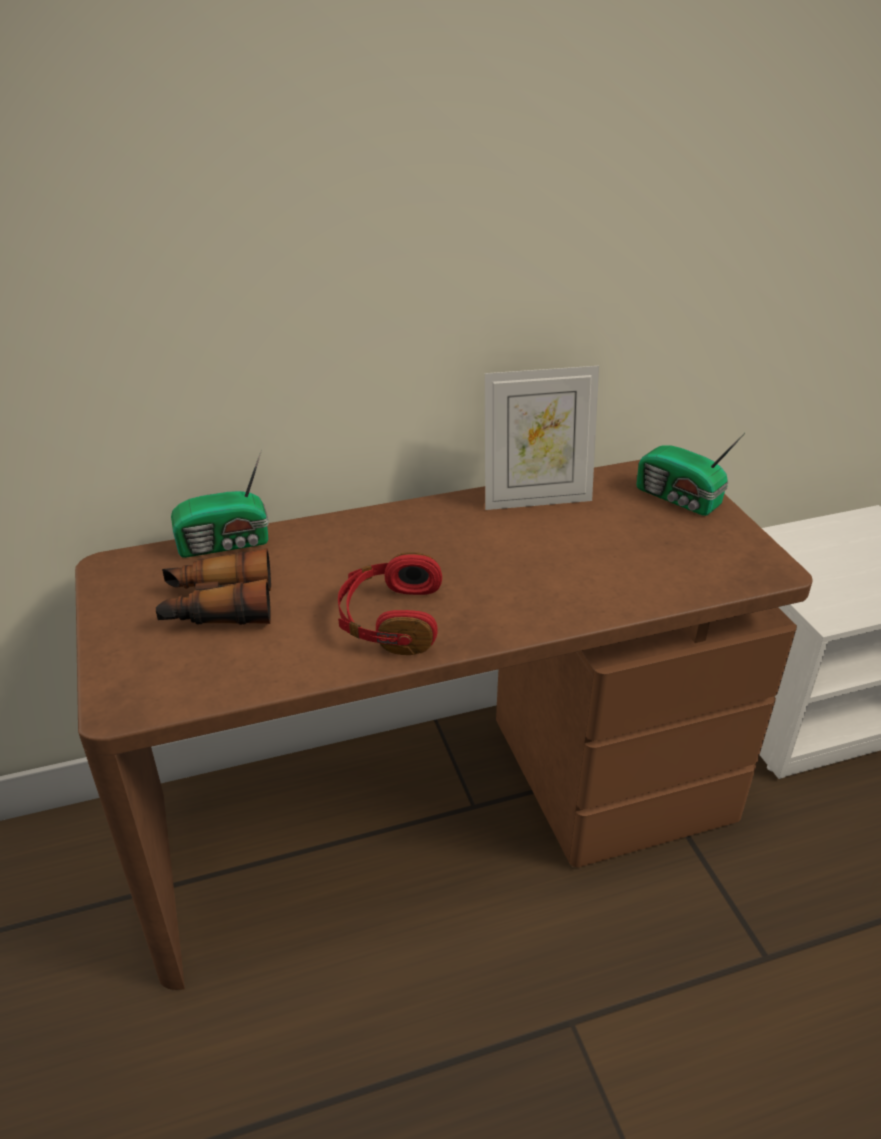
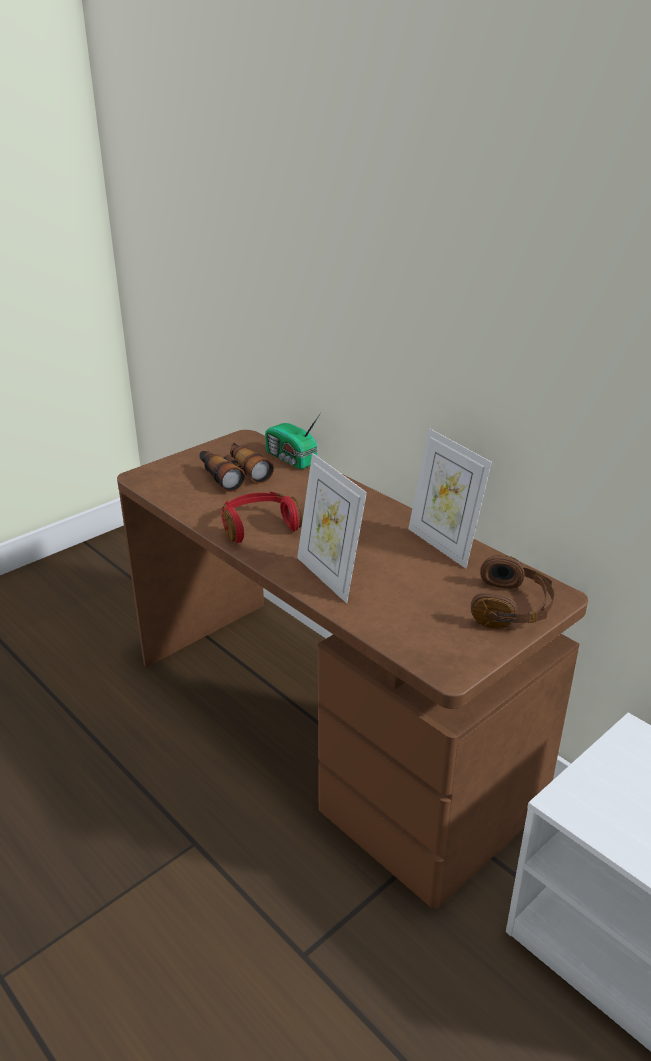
camera: 65 degrees right, 5 degrees down
(553, 595) = (329, 576): none -> picture frame
(679, 499) = (512, 608): radio -> brown headphones

